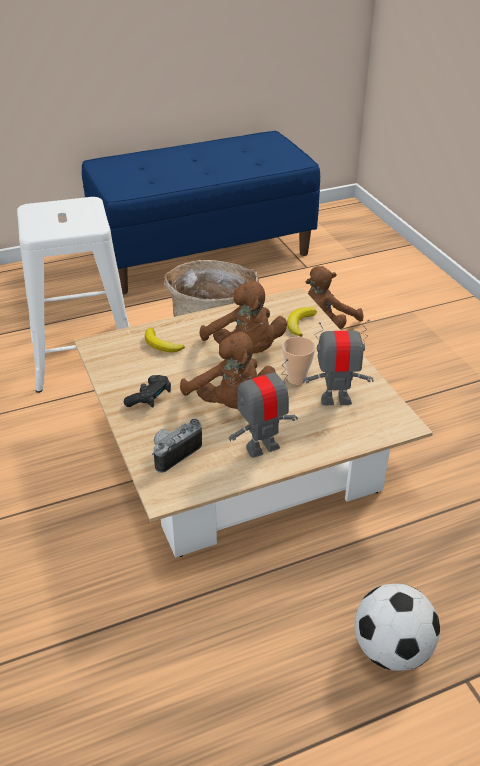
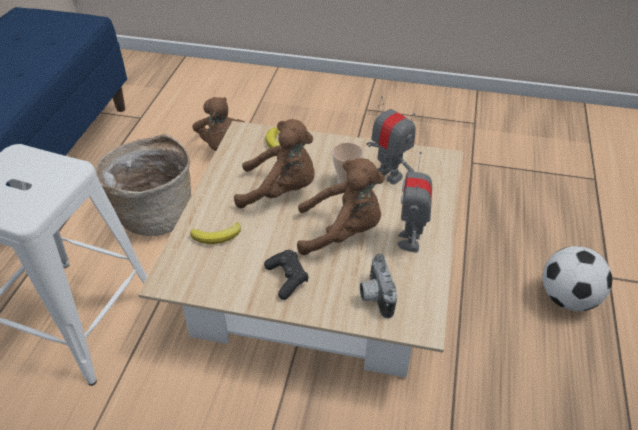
camera: 55 degrees left, 5 degrees up
(336, 399) = (389, 175): toy robot -> toy robot turned 105 degrees clockwise

